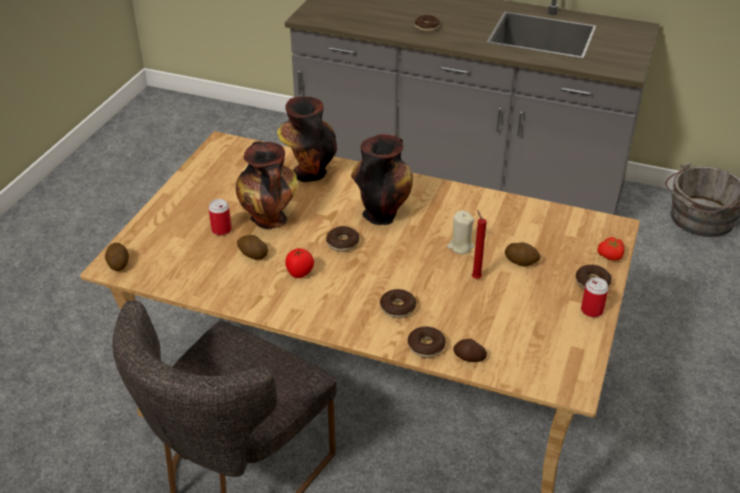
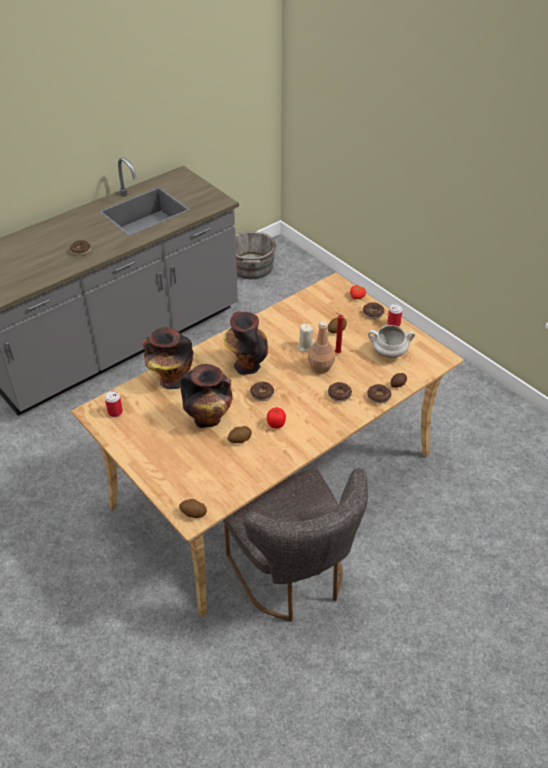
camera: 60 degrees left, 5 degrees up
(221, 230) = (200, 446): can -> can (115, 412)
(434, 273) = (320, 367): none -> brown bottle
(524, 326) = (388, 353): none -> white cooking pot

